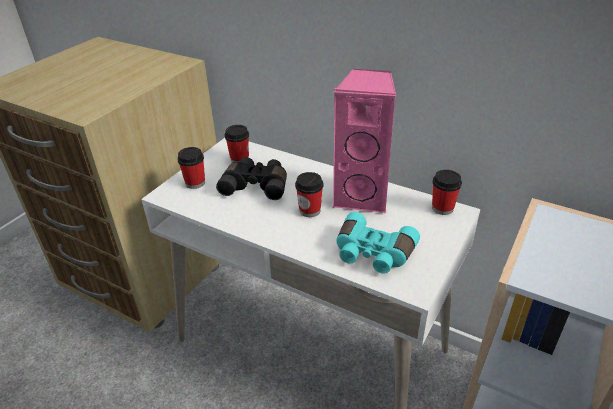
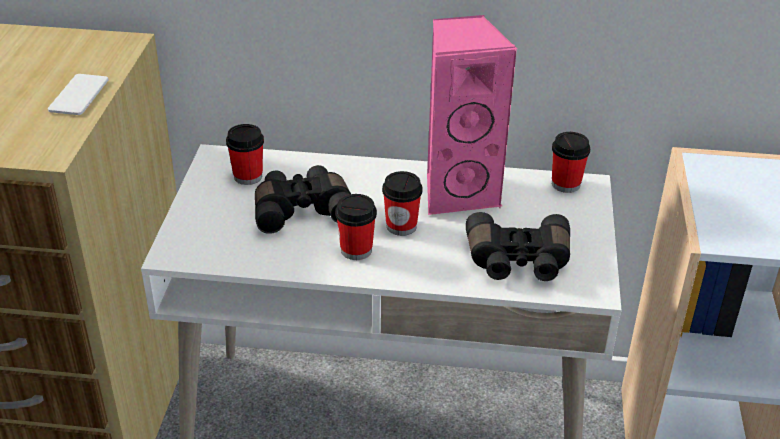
camera: 25 degrees left, 0 degrees up
(132, 86) = (79, 95): none -> phone
(195, 183) = (207, 226): cup -> cup (356, 250)
(372, 254) = (518, 262): turquoise binoculars -> black binoculars

